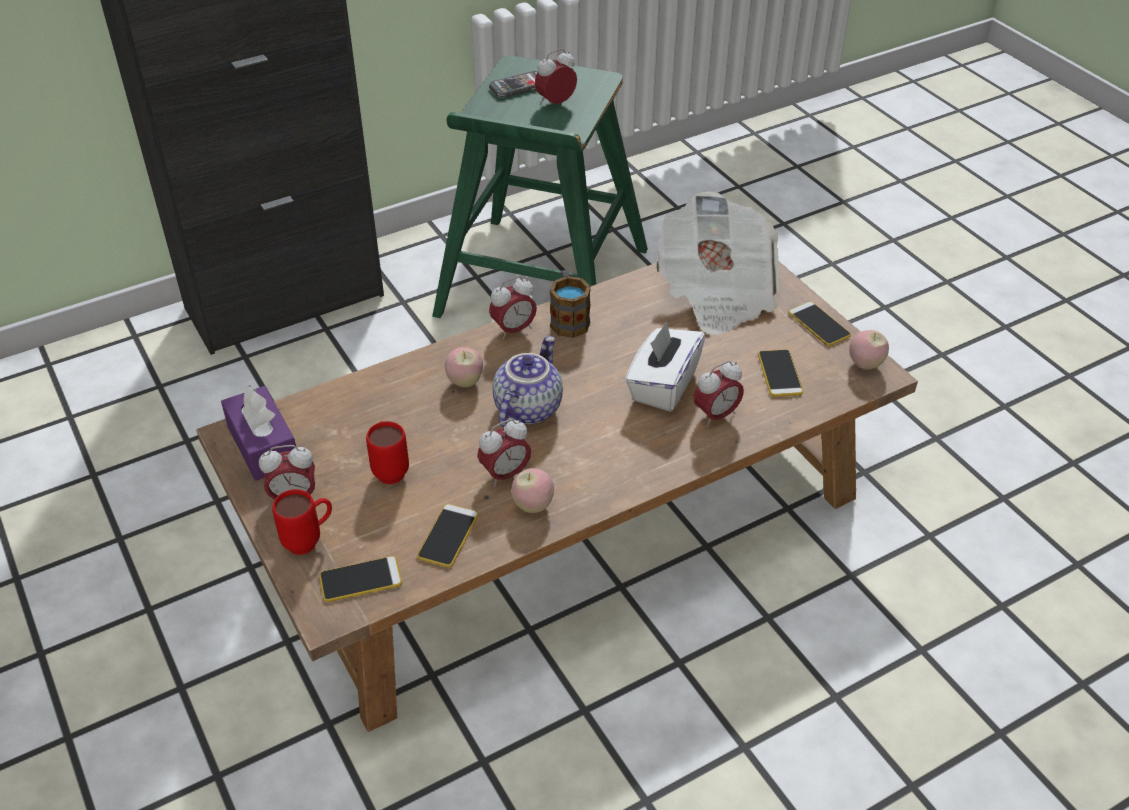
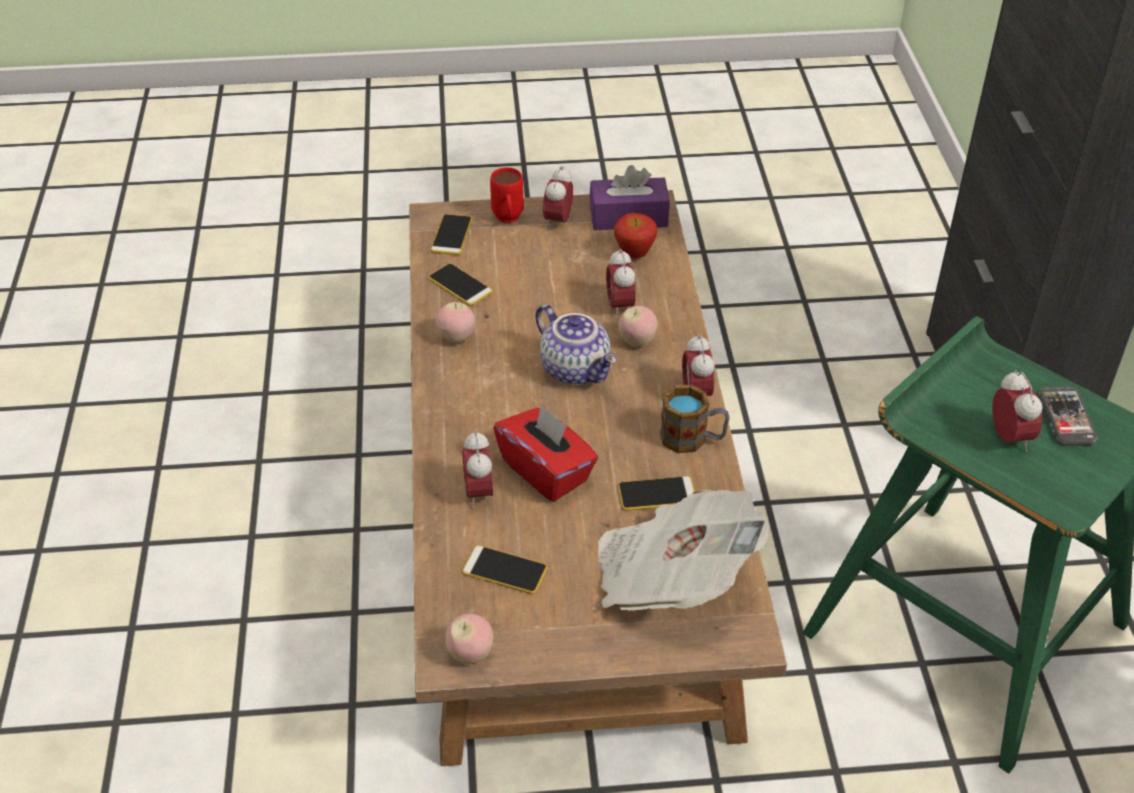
camera: 115 degrees right, 0 degrees up
(331, 422) = (634, 255): none -> apple
(390, 469) = (555, 273): red mug -> none
(505, 474) = (503, 333): alarm clock -> alarm clock (620, 306)
(663, 385) = (546, 471): white tissue box -> red tissue box
(819, 324) = (561, 647): phone -> phone (656, 494)

